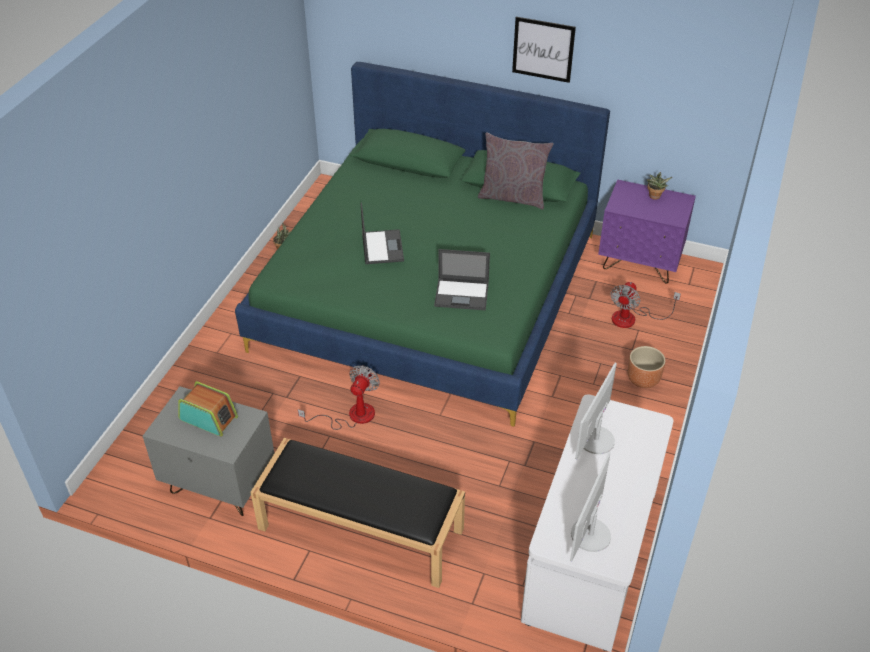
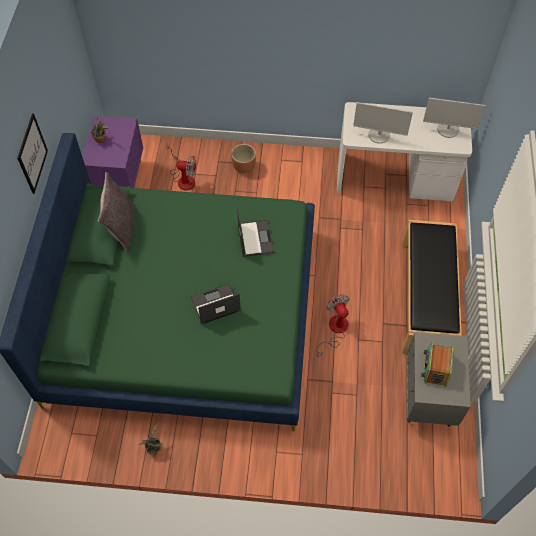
camera: 105 degrees left, 15 degrees up
(352, 416) = (335, 330): fan -> fan turned 60 degrees clockwise

